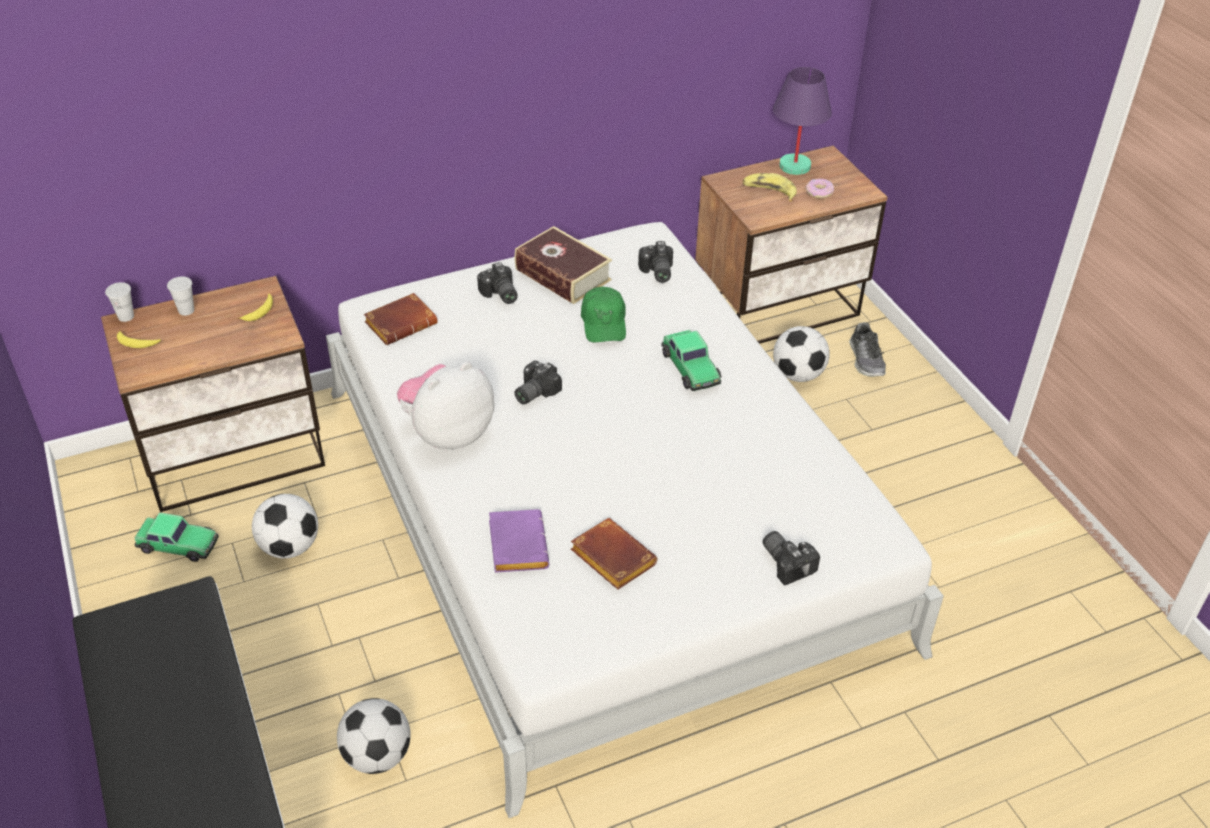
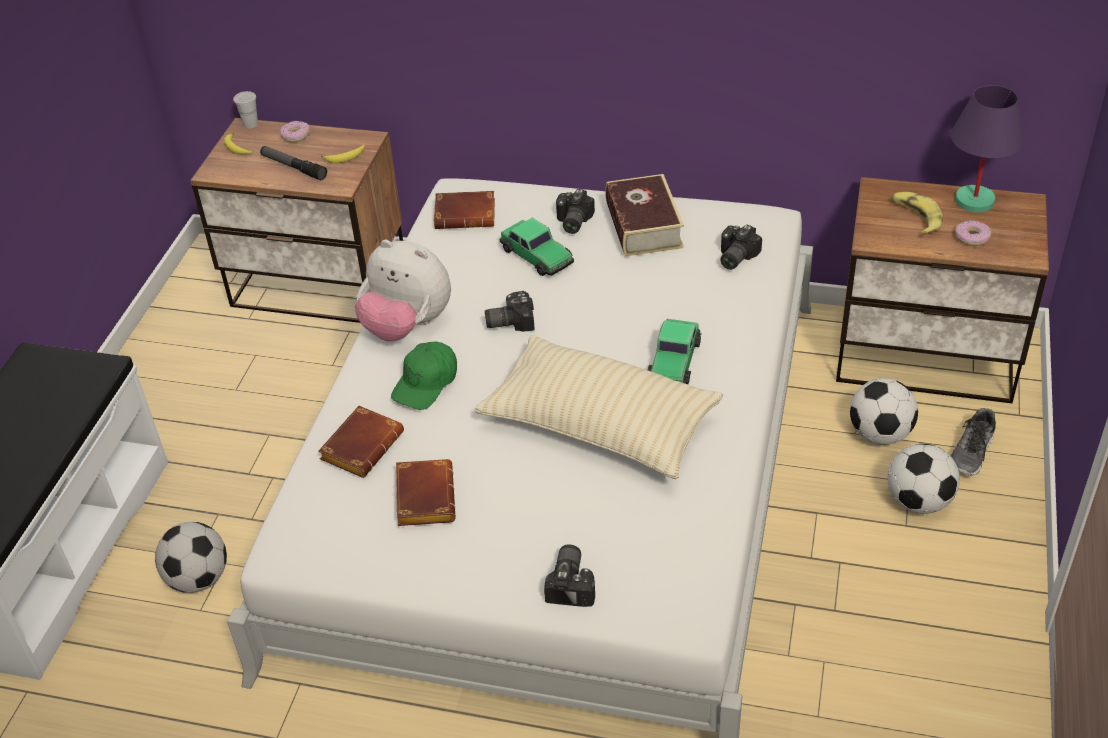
camera: 40 degrees right, 0 degrees up
(178, 544) = (219, 338): toy car -> toy car (537, 256)
(186, 310) = (295, 136): white cup -> donut
(217, 339) = (293, 167): none -> flashlight
(290, 547) = (291, 379): football -> football (918, 501)
(448, 434) = (407, 326): plush toy -> plush toy turned 150 degrees counterclockwise
(515, 544) = (361, 445): purple book -> brown book
(604, 323) = (635, 285): green cap -> green cap (426, 383)
(686, 440) = (600, 426): none -> beige pillow

